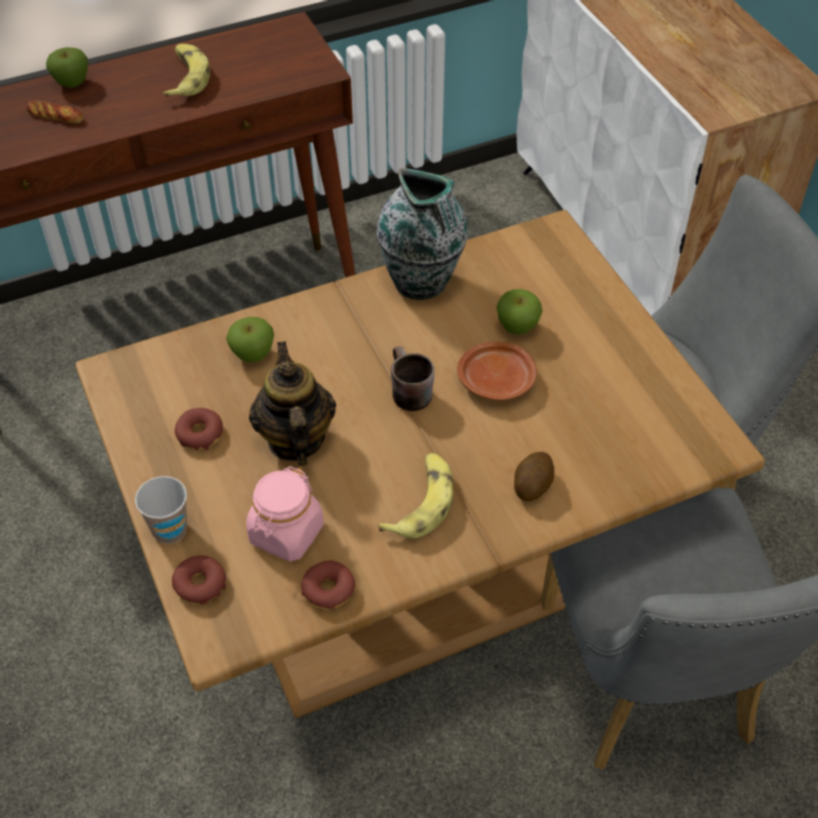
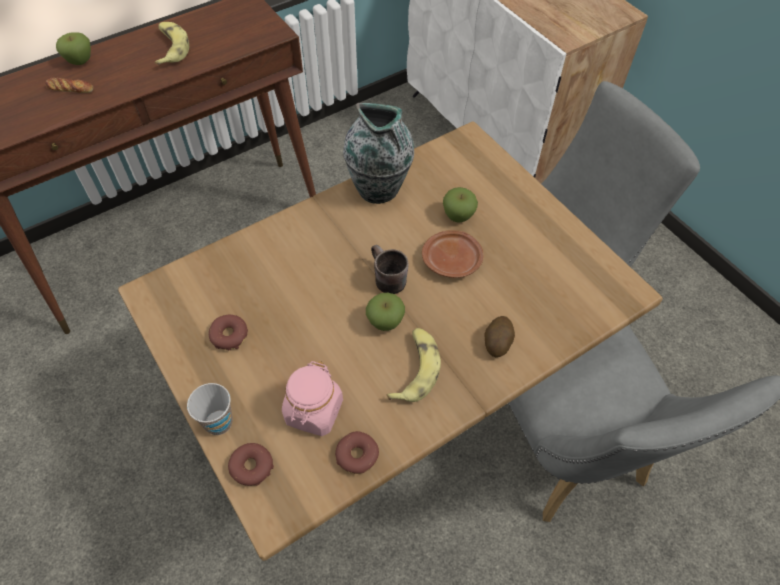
camera: 10 degrees left, 5 degrees up
(253, 355) = (260, 264): apple -> apple (385, 322)
(295, 439) = (306, 330): teapot -> none

